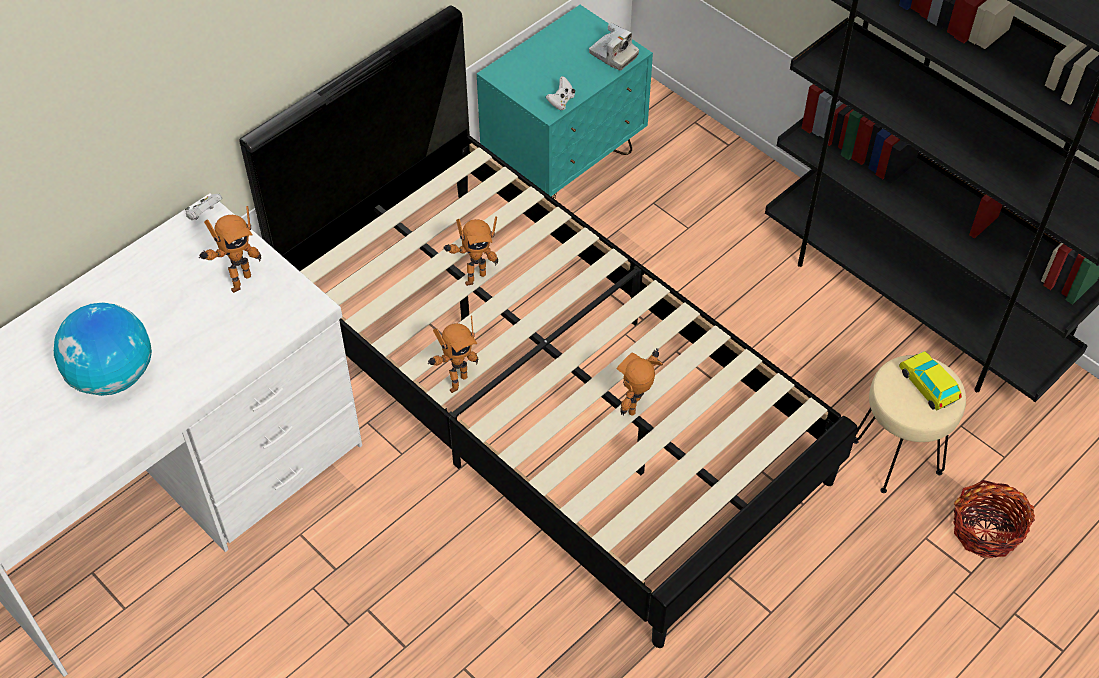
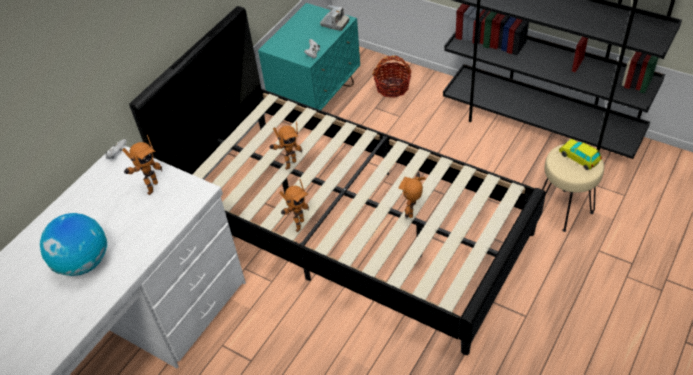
camera: 10 degrees left, 5 degrees down
(985, 530) = (631, 237): basket -> basket (392, 87)

